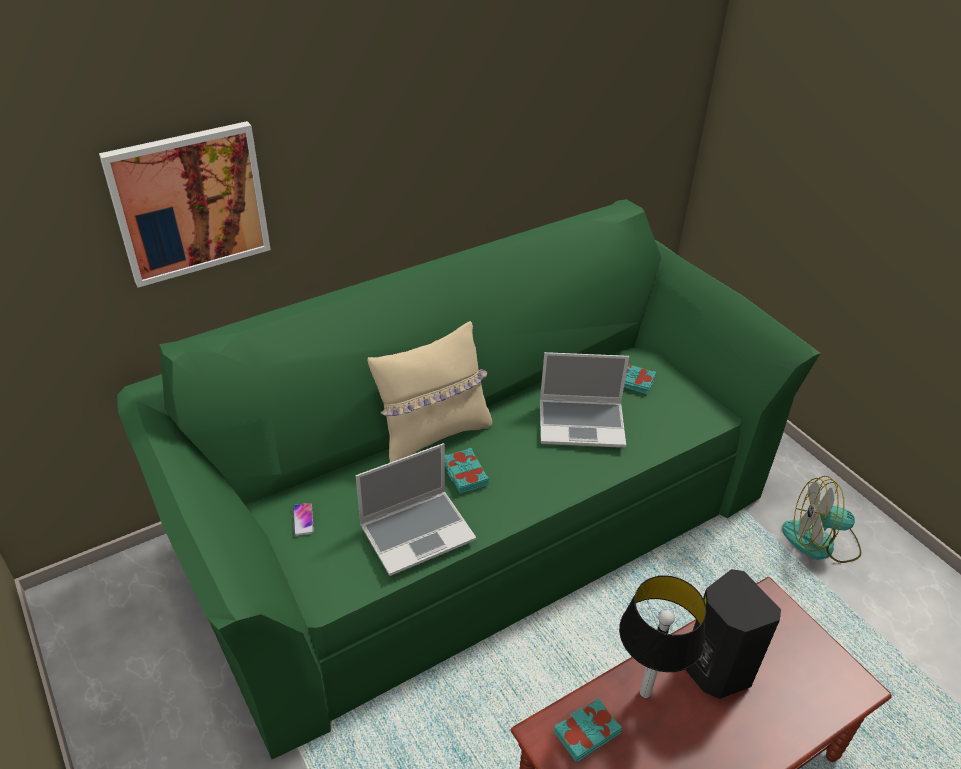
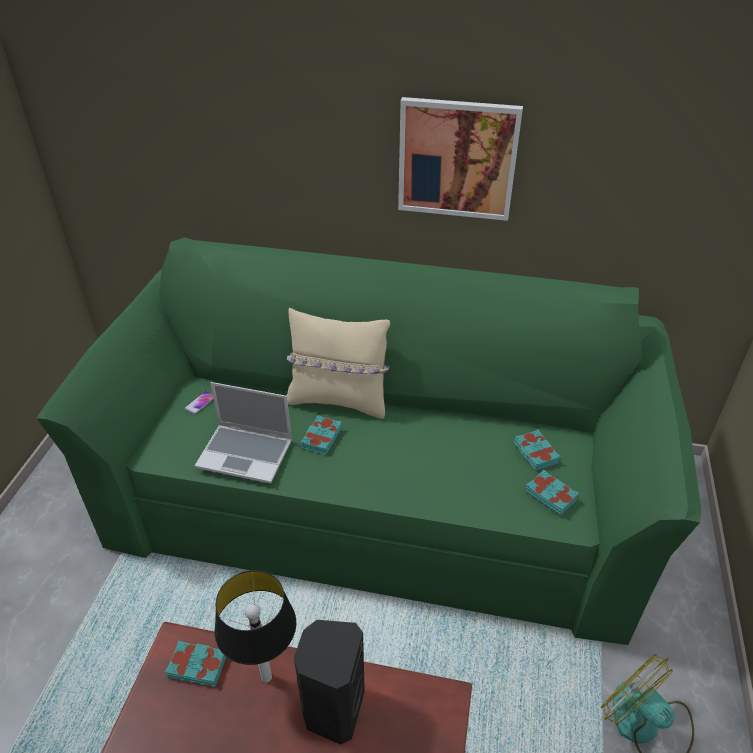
camera: 45 degrees right, 0 degrees up
(190, 203) = (228, 143): picture -> picture (457, 159)
(582, 423) = (449, 458): laptop -> none
(678, 405) = (551, 495): none -> turquoise book

